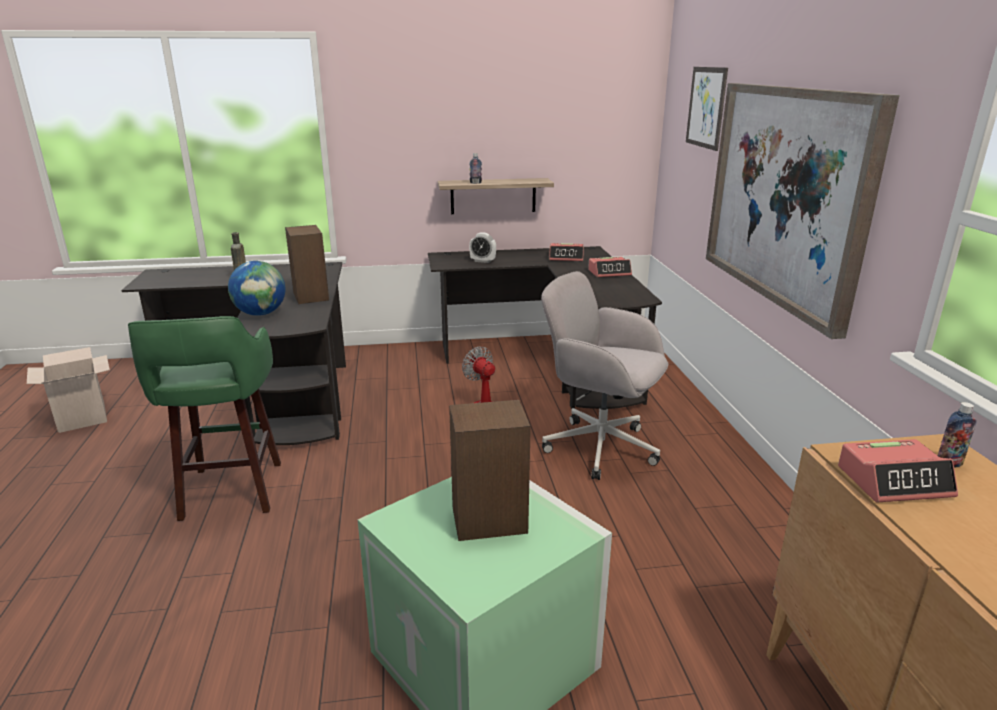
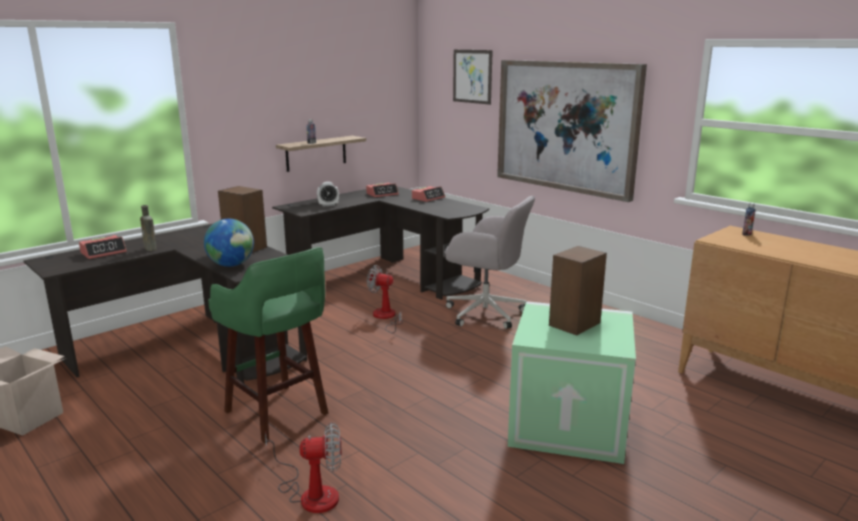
camera: 35 degrees left, 5 degrees down
(128, 602) = (311, 493): none -> fan
(599, 448) = (486, 314): grey office chair -> grey office chair turned 150 degrees counterclockwise
(894, 481) = (742, 244): alarm clock -> alarm clock (104, 252)

